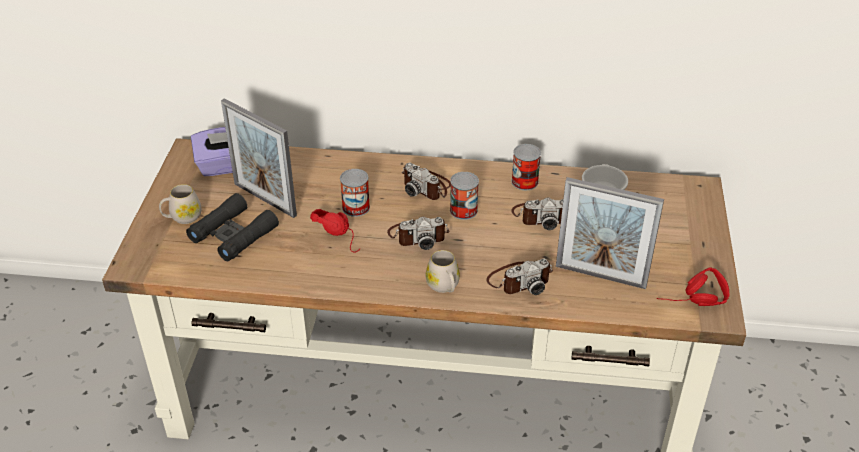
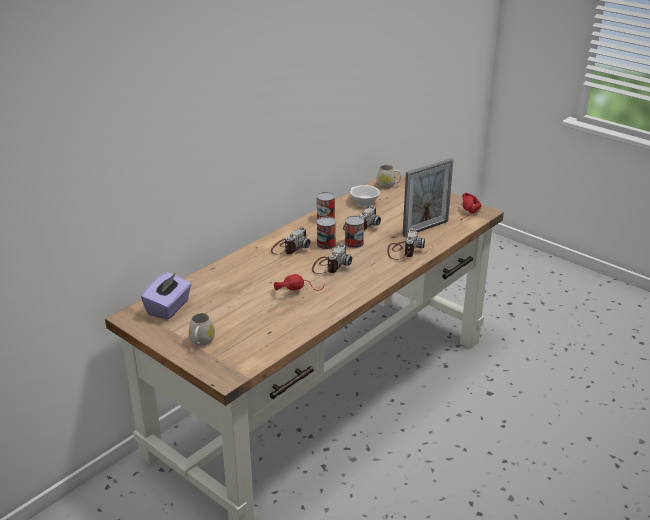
camera: 55 degrees left, 10 degrees down
(233, 234) = (246, 327): black binoculars -> none
(265, 199) = (226, 304): picture frame -> none
(356, 207) = (278, 276): can -> can (354, 243)
(426, 186) = (289, 247): camera -> camera turned 45 degrees counterclockwise
(444, 286) = (382, 273): white mug -> white mug (388, 185)

